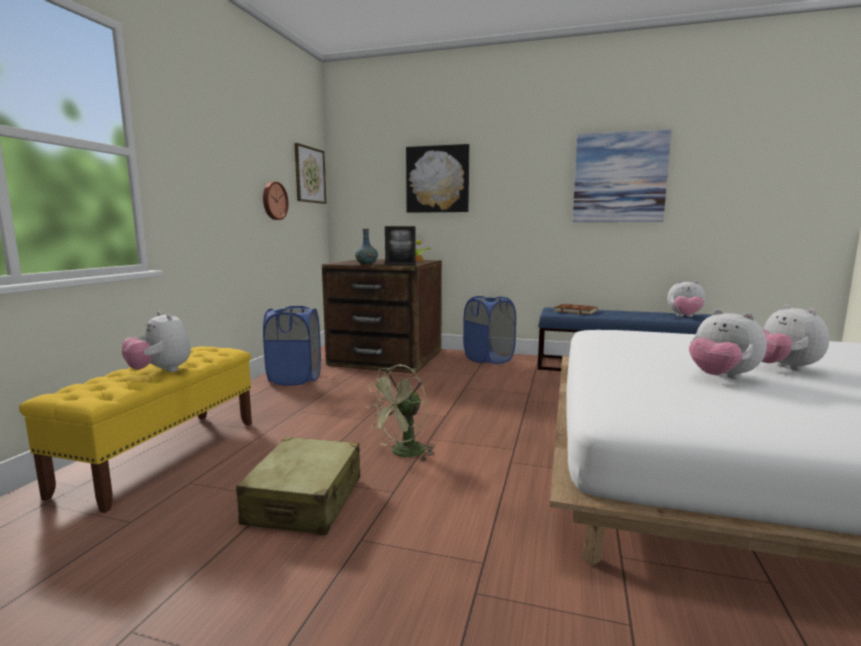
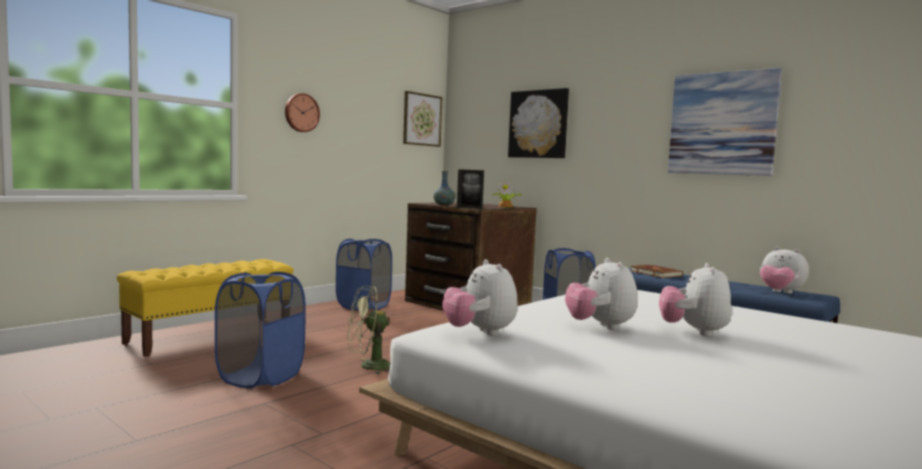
camera: 25 degrees right, 5 degrees down
(161, 371) = (211, 268): plush toy -> plush toy (479, 333)
(274, 201) = (374, 143): wall clock -> wall clock (301, 113)
(305, 500) = (261, 377): beige suitcase -> blue laundry basket

